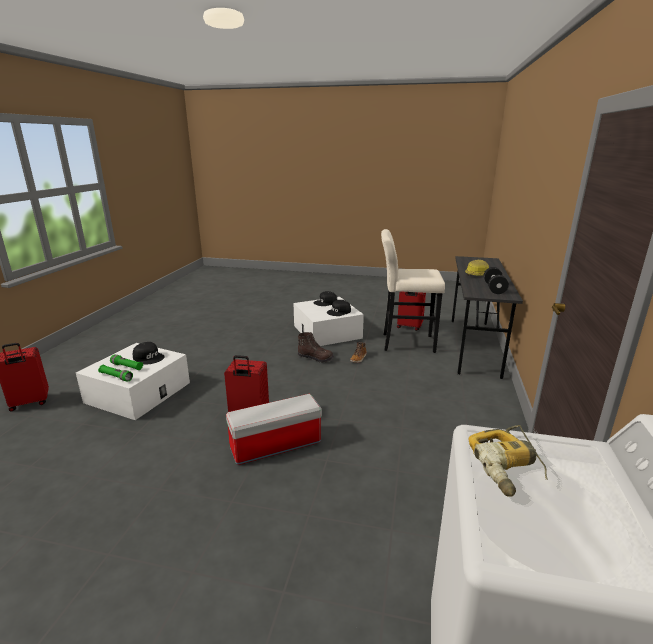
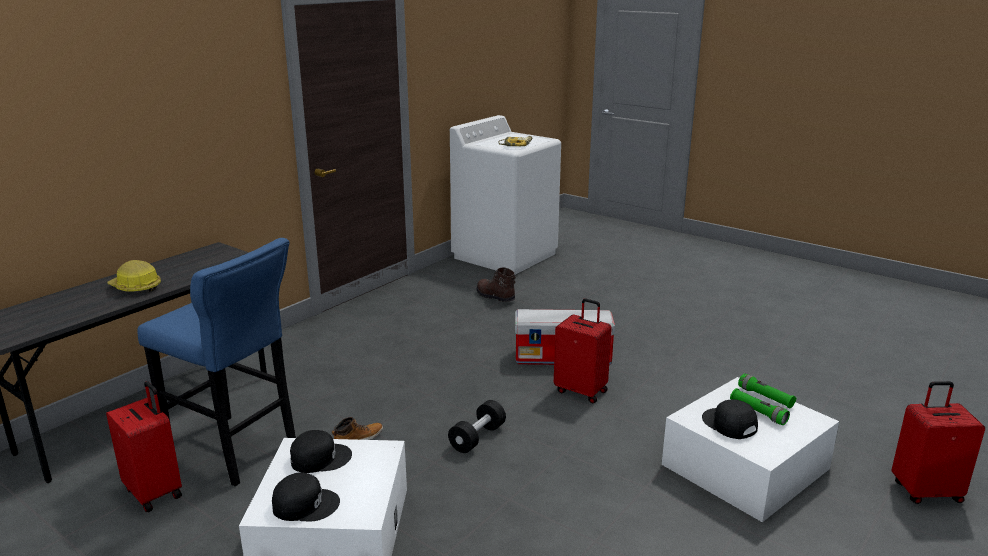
camera: 155 degrees left, 0 degrees up
(315, 358) = (426, 460): brown boot -> brown boot (495, 297)
(405, 343) = (236, 451): beige stool -> blue stool
(494, 288) = (194, 262): black dumbbell -> black dumbbell (477, 438)

